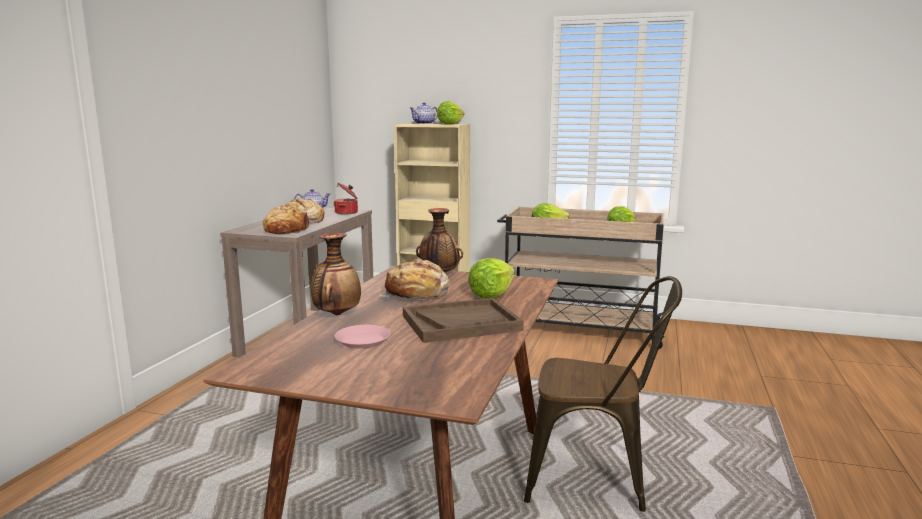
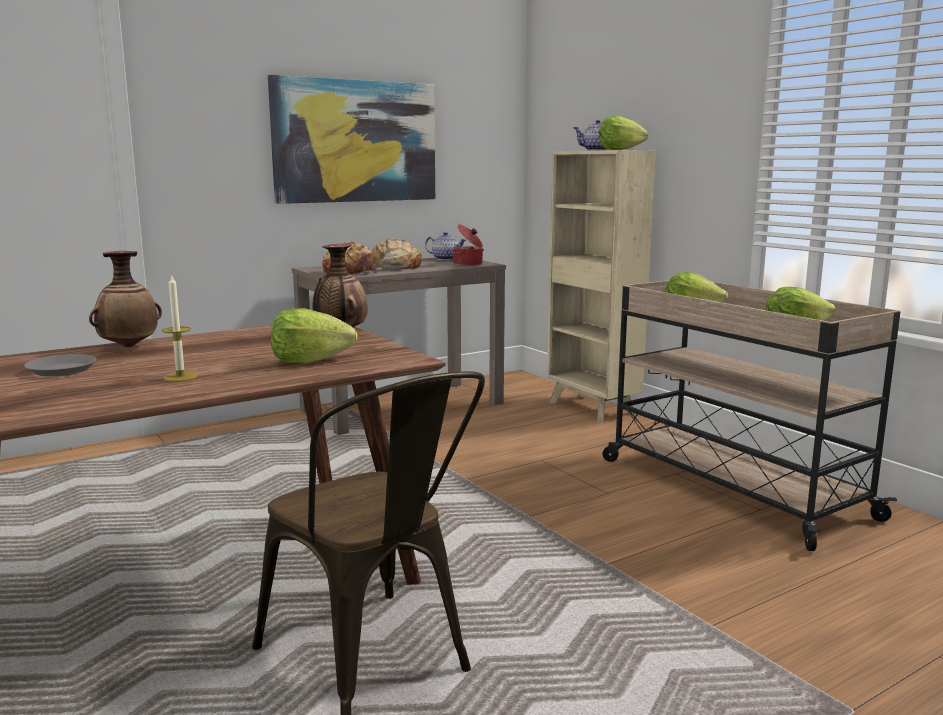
camera: 40 degrees right, 0 degrees up
(246, 119) = (355, 141): none -> picture
(362, 340) = (62, 370): pink plate -> grey plate
(417, 294) = (249, 345): bread -> none
(461, 323) = (180, 377): brown tray -> candle

